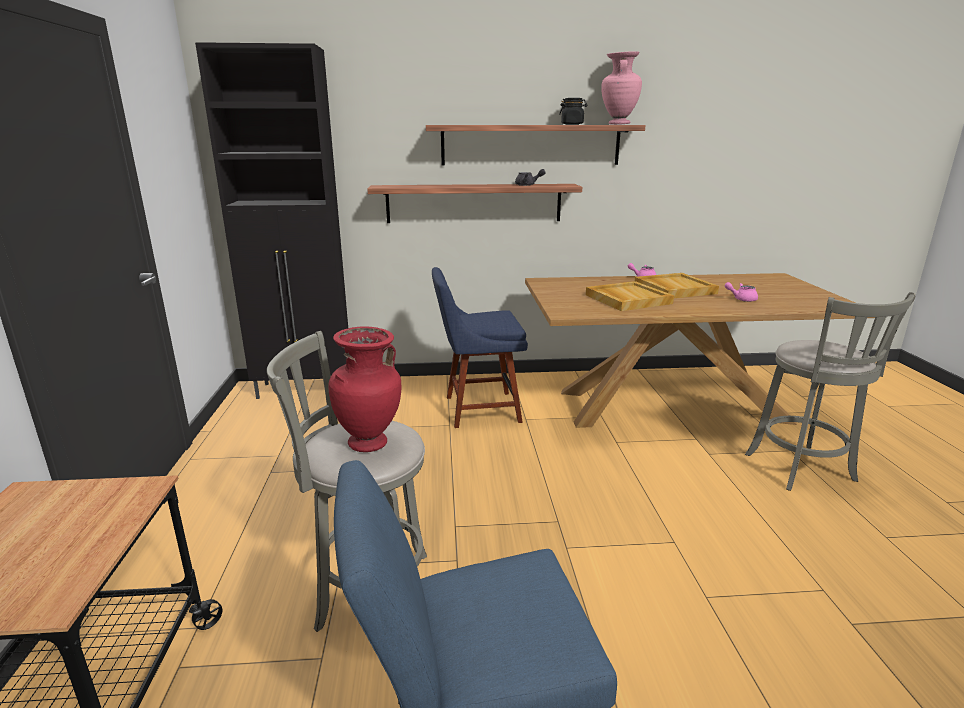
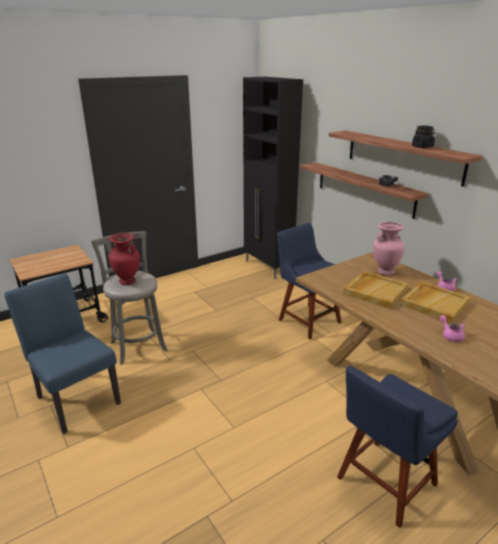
camera: 60 degrees right, 5 degrees up
(618, 124) = (455, 153): pink vase -> pink vase (385, 272)
(803, 470) = (383, 483): grey stool -> blue chair

